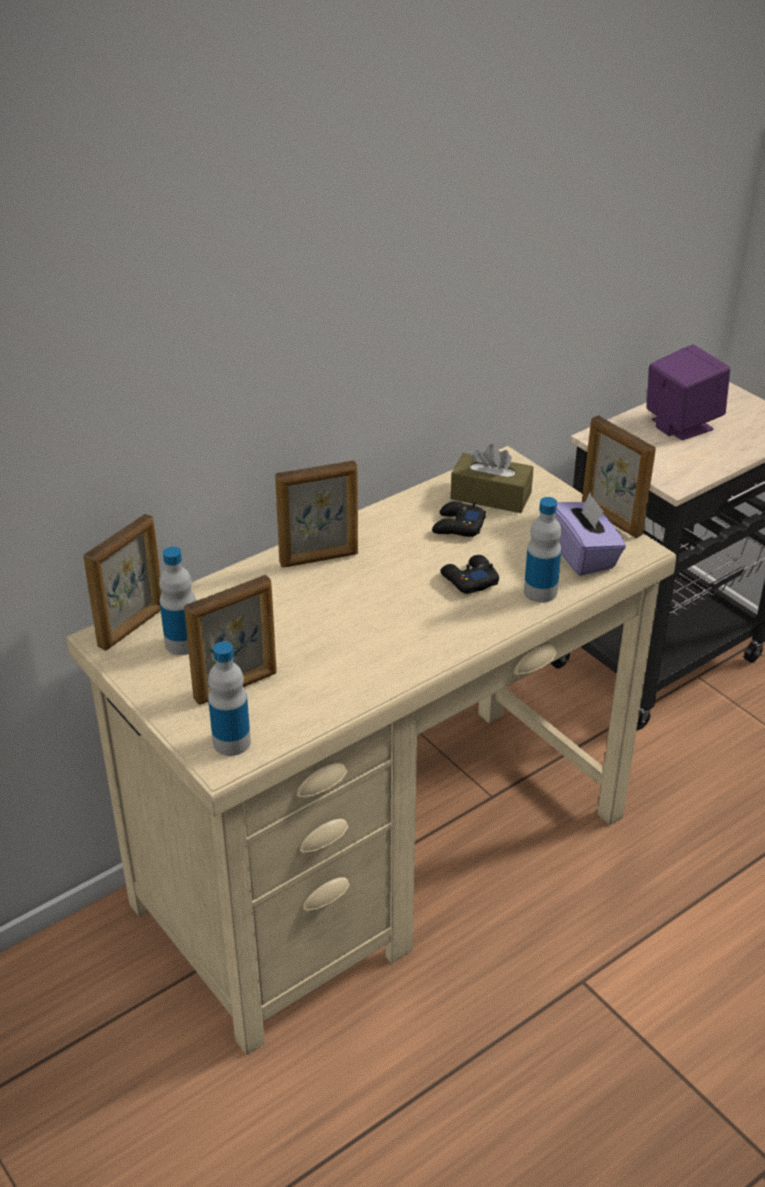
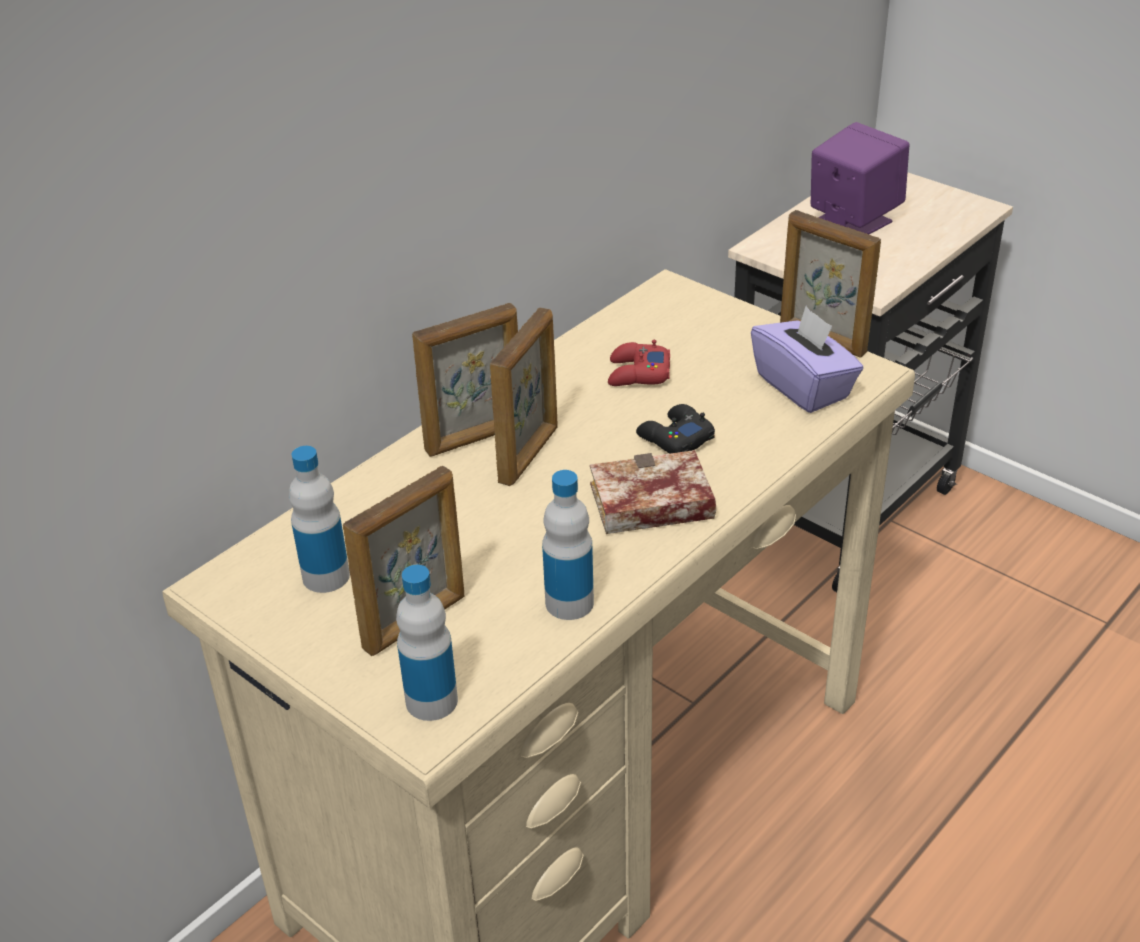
camera: 10 degrees left, 0 degrees up
(133, 627) = (252, 564): picture frame -> picture frame (529, 455)
(431, 628) = (647, 506): none -> book
(458, 526) = (638, 373): black game controller -> red game controller
(491, 496) = (666, 331): brown tissue box -> none
(540, 592) = (768, 440): bottle -> bottle (569, 603)

